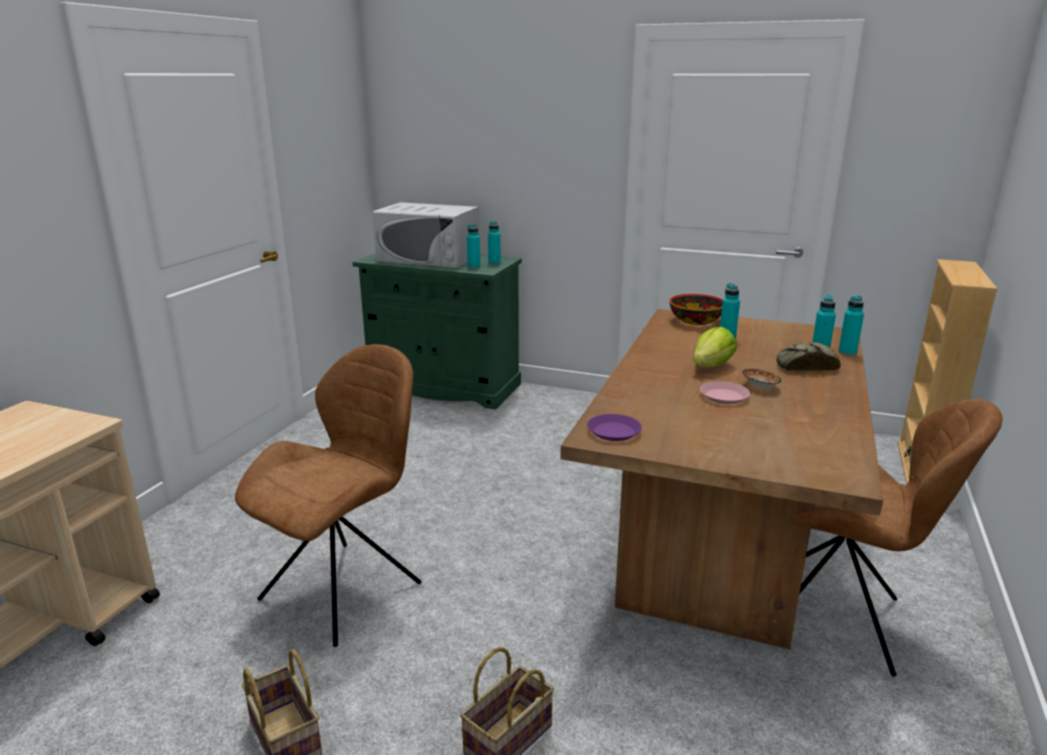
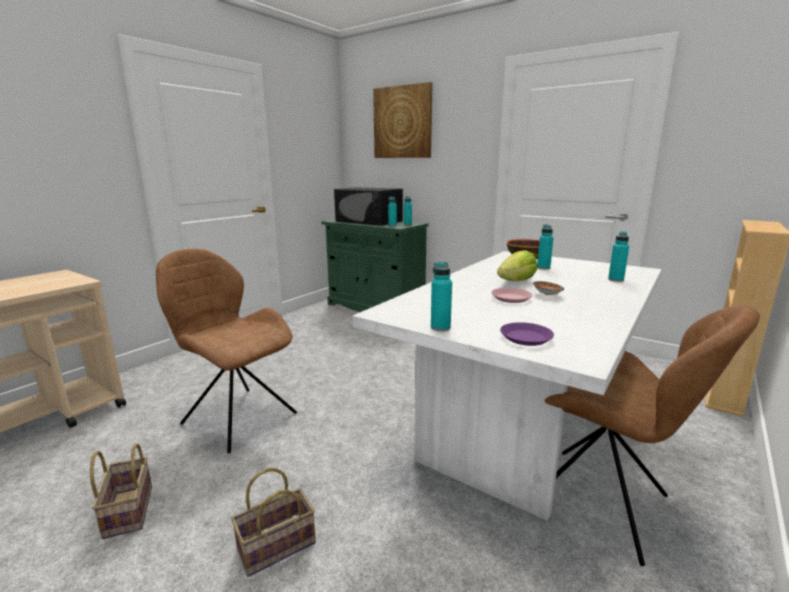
camera: 15 degrees right, 5 degrees down
(346, 588) = (237, 417): brown chair -> brown chair turned 105 degrees counterclockwise
(429, 258) = (369, 221): white microwave -> black microwave
(474, 105) = (402, 122): none -> picture
(614, 431) = (401, 311): purple plate -> purple plate (526, 337)
(716, 541) = (519, 425): brown dining table -> white dining table
(804, 366) = (596, 286): bread -> none
(847, 352) = (641, 281): turquoise bottle -> turquoise bottle (440, 327)

